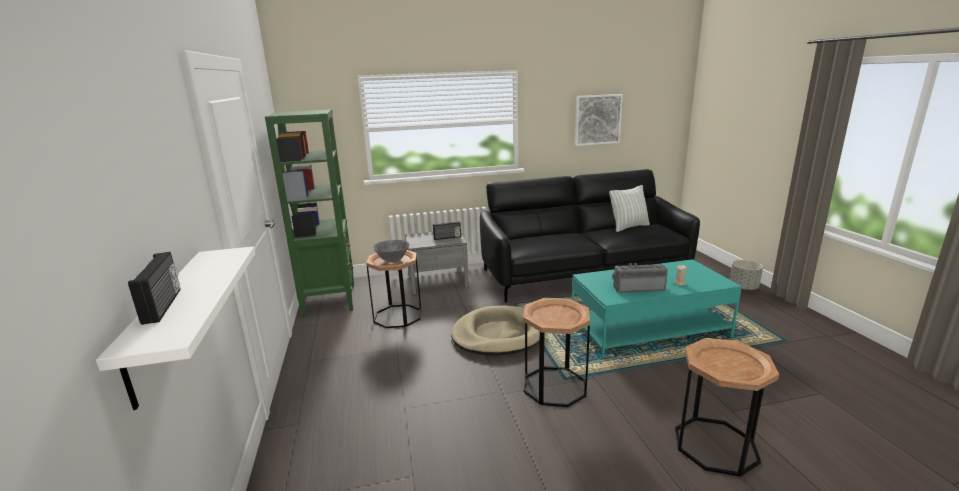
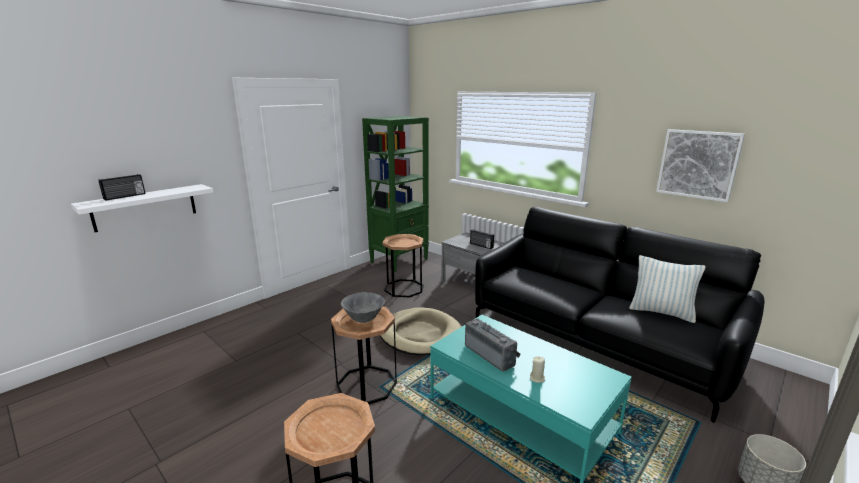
camera: 55 degrees right, 0 degrees up
(393, 261) = (402, 243): grey bowl -> grey bowl (364, 319)

